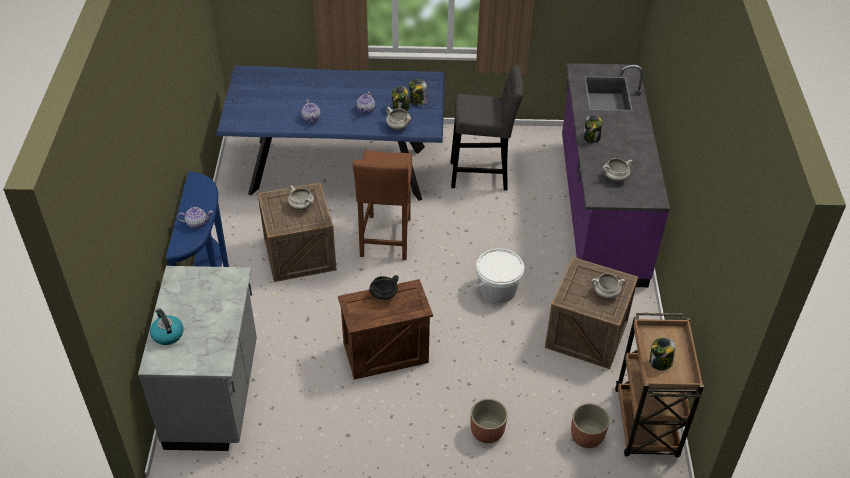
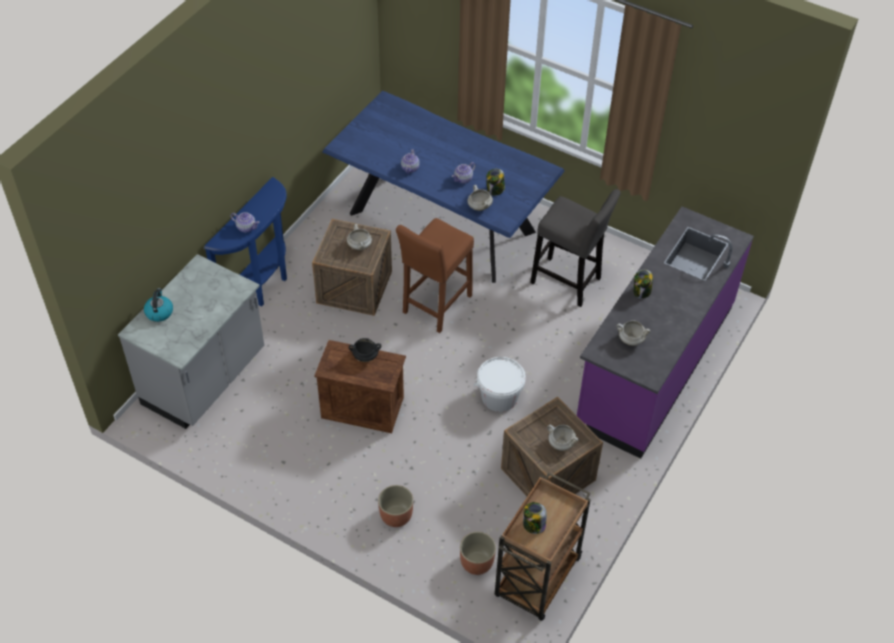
camera: 30 degrees right, 5 degrees up
(418, 101) = (516, 189): jar -> none

